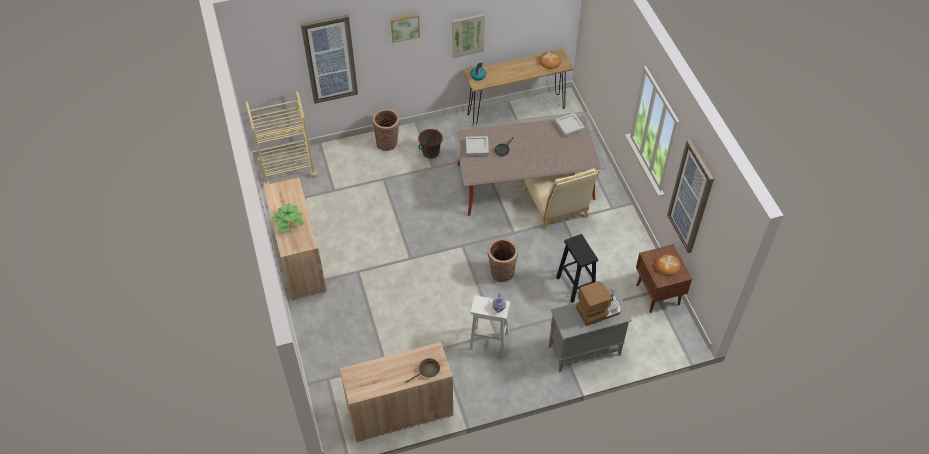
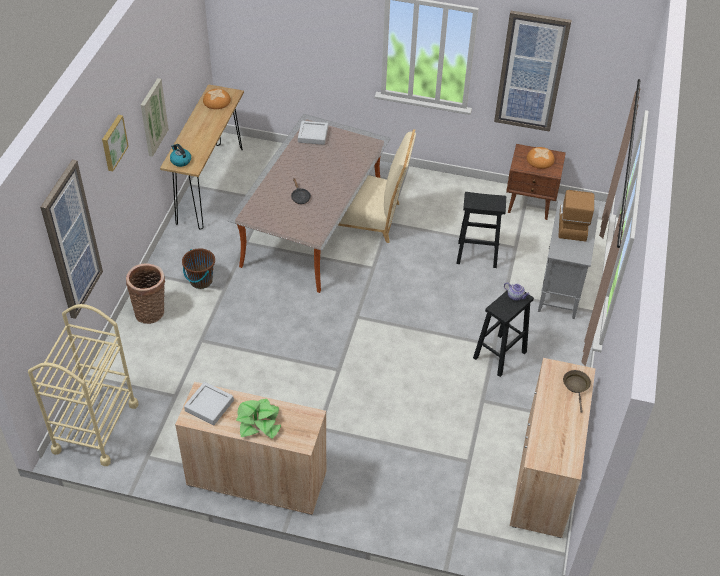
camera: 60 degrees left, 5 degrees down
(477, 148) = (277, 215): grey tray -> grey tray (209, 405)
(489, 341) = (500, 354): white stool -> black stool
(501, 274) = (420, 303): basket -> none

